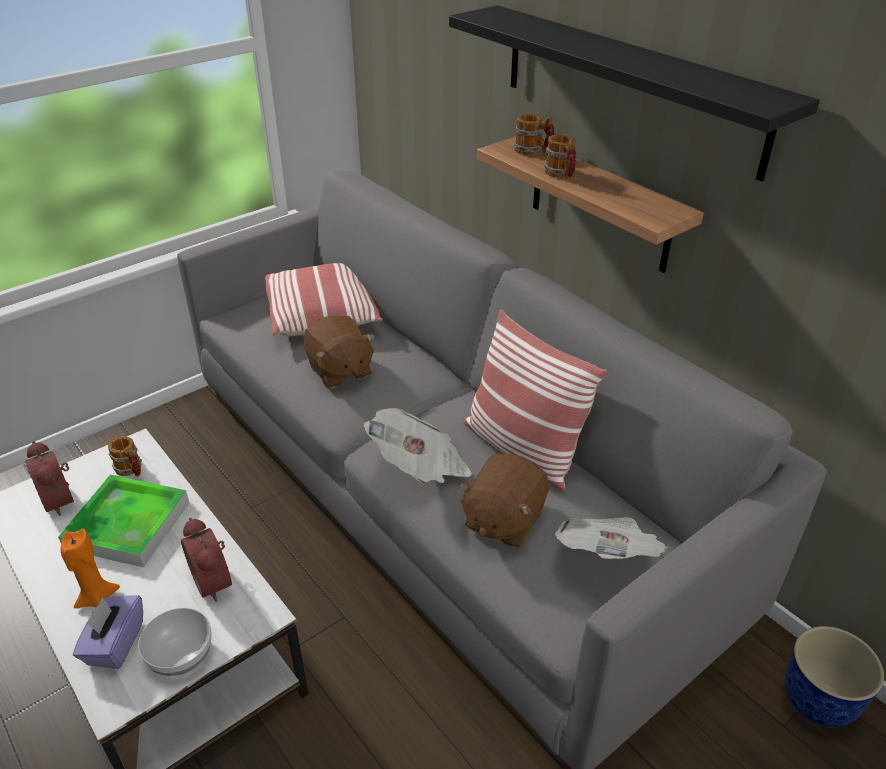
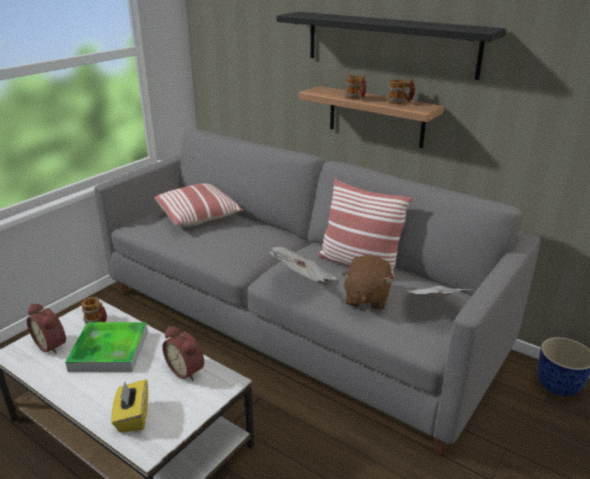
camera: 15 degrees left, 10 degrees down
(97, 597) = (106, 394): orange candle -> none
(115, 644) = (132, 417): purple tissue box -> yellow tissue box
(180, 656) = (183, 415): bowl -> none
(339, 371) = (226, 241): brown plush toy -> none
(533, 151) = (332, 91): mug -> mug (400, 102)

